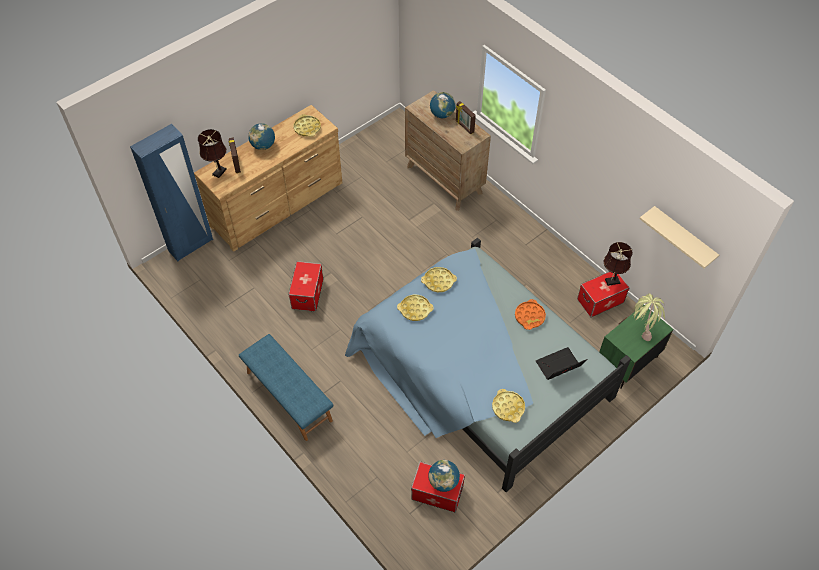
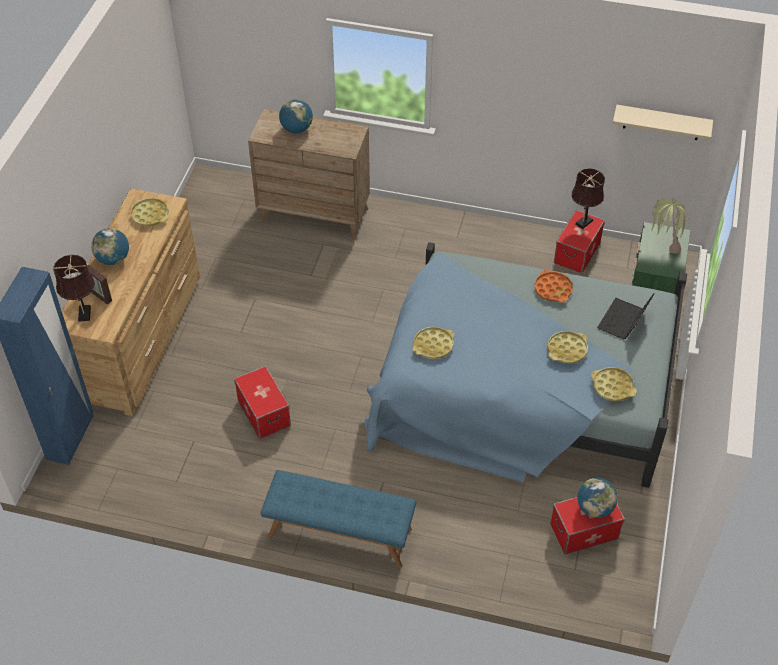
camera: 35 degrees left, 5 degrees down
(438, 281) = (432, 304): yellow tray -> yellow tray (567, 350)
(464, 127) = (332, 130): picture frame -> none

